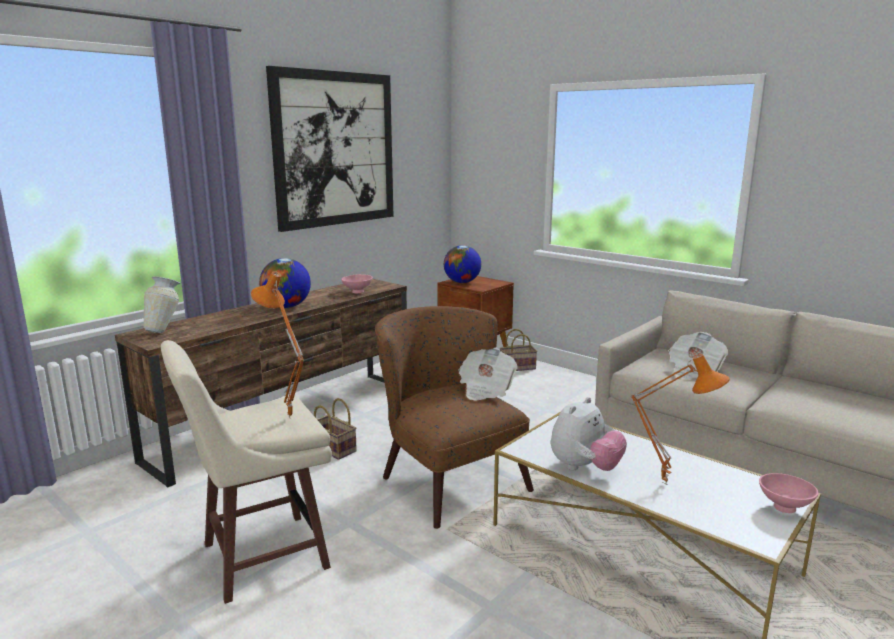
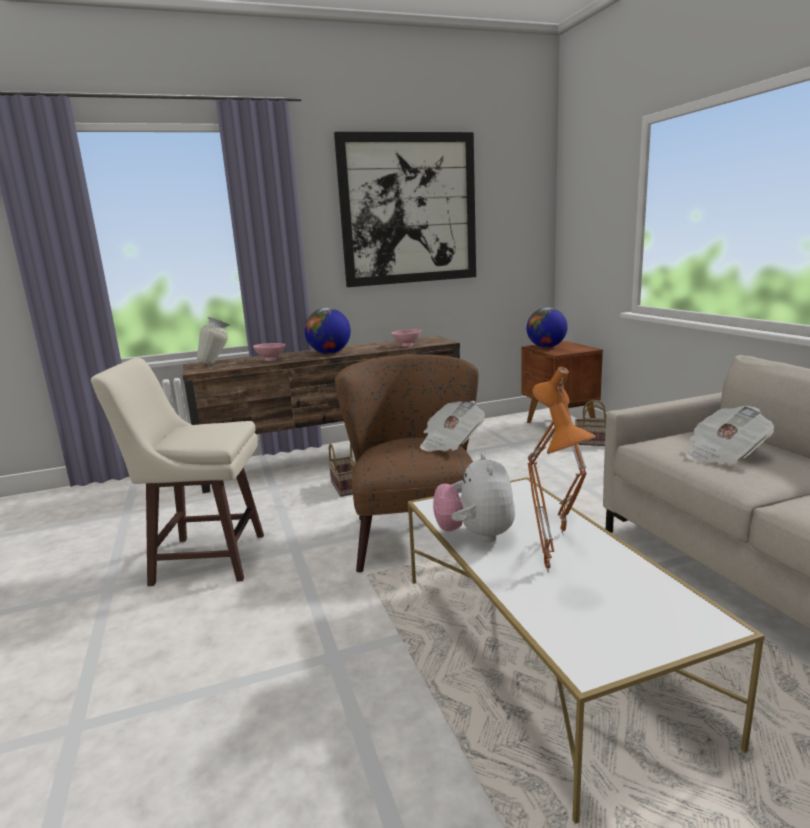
camera: 30 degrees right, 0 degrees up
(287, 419) = (211, 436): orange table lamp -> orange table lamp (559, 534)
(585, 468) = (475, 535): plush toy -> plush toy turned 105 degrees clockwise
(782, 507) = (676, 636): pink bowl -> pink bowl (270, 359)

